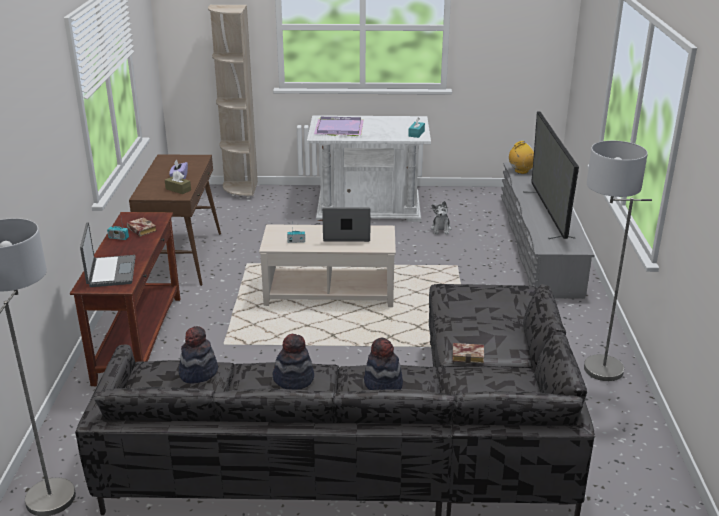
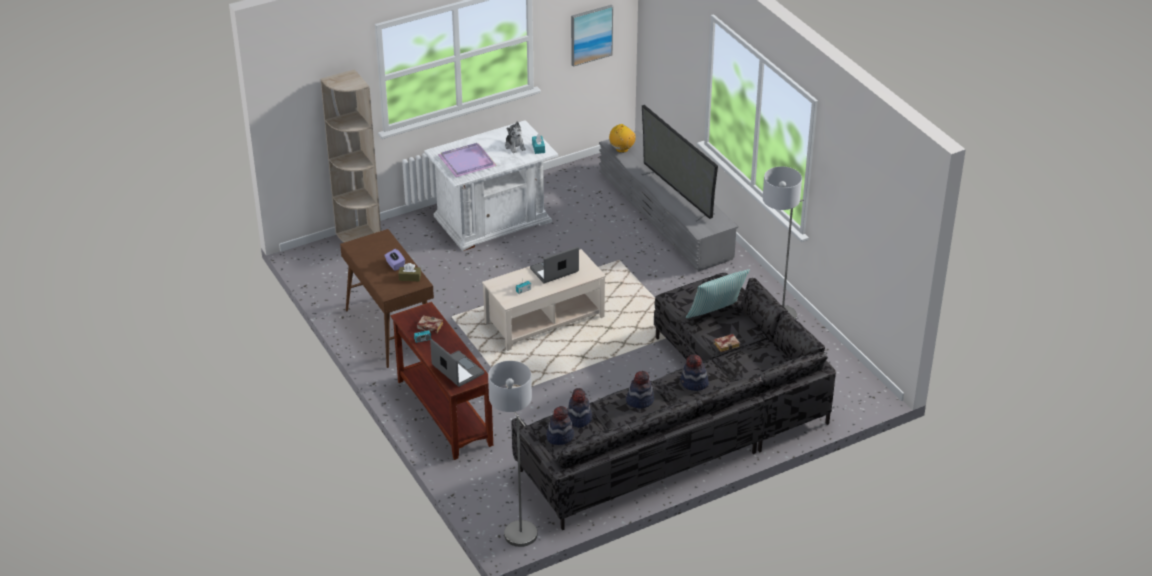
camera: 30 degrees left, 10 degrees up
(152, 384) = (559, 436): none -> hat
(441, 229) = (575, 225): plush toy -> plush toy (515, 146)
(483, 321) = (716, 315): none -> pillow
(518, 45) = (591, 34): none -> picture

